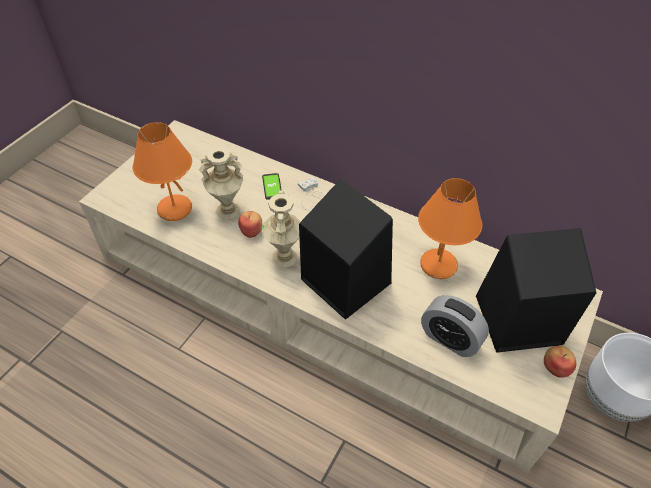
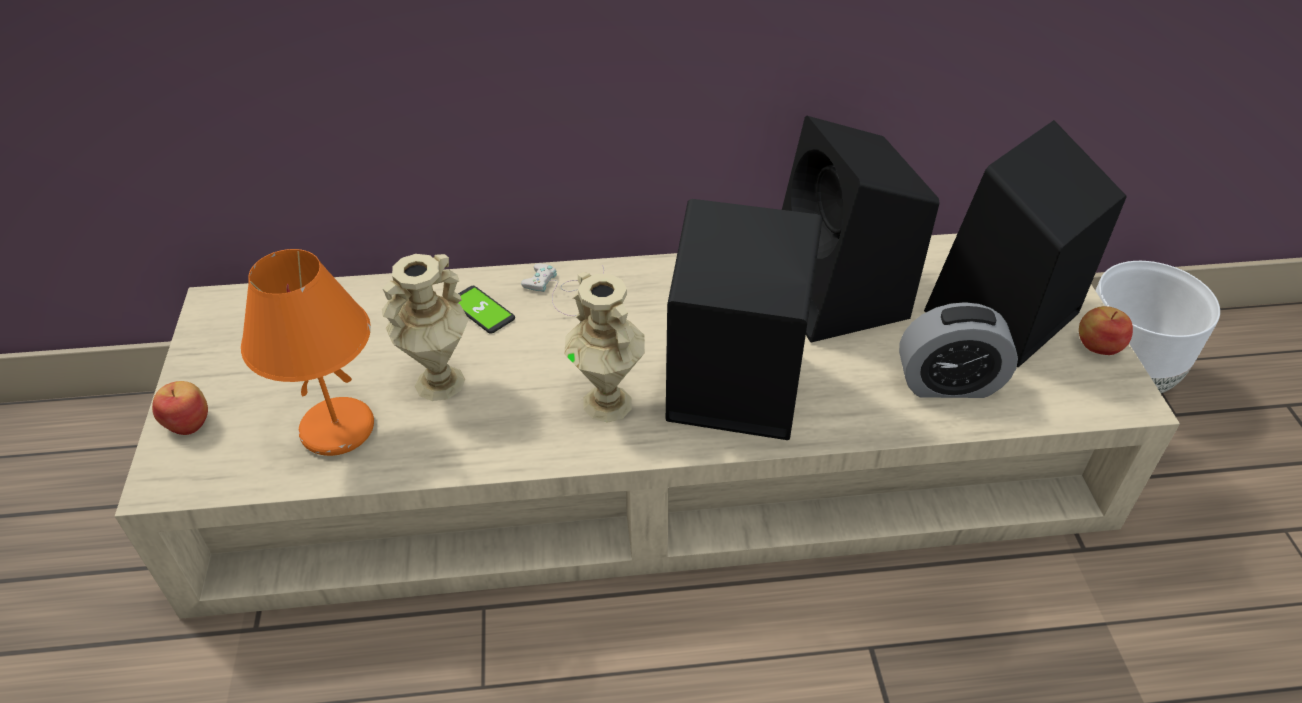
camera: 35 degrees left, 5 degrees down
(251, 231) = (514, 393): apple -> apple (189, 422)
(439, 266) = (839, 297): orange table lamp -> black speaker

